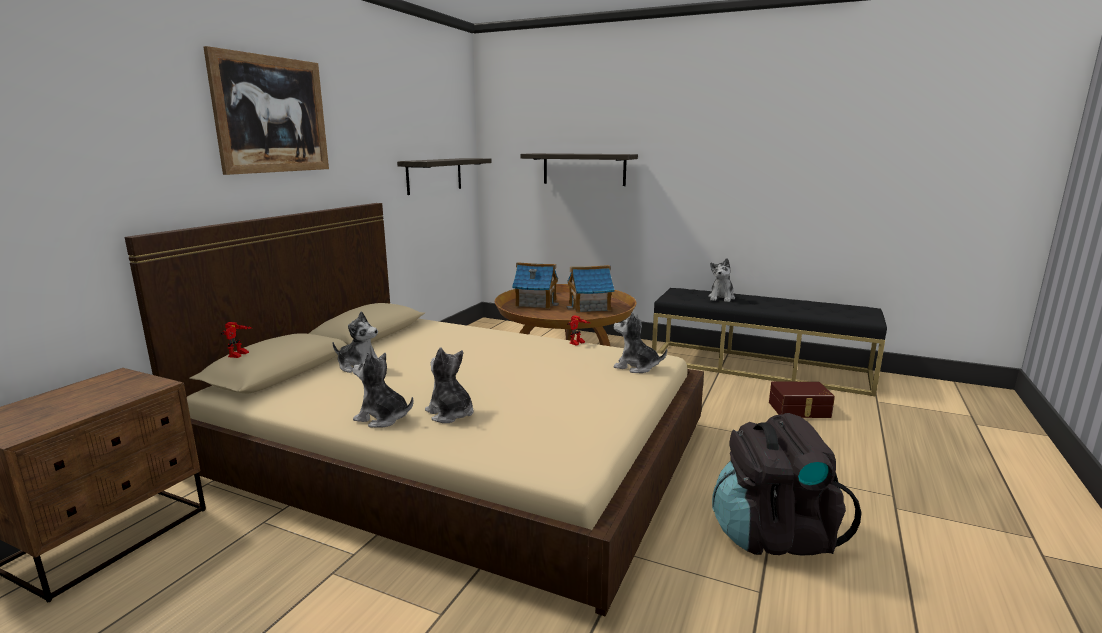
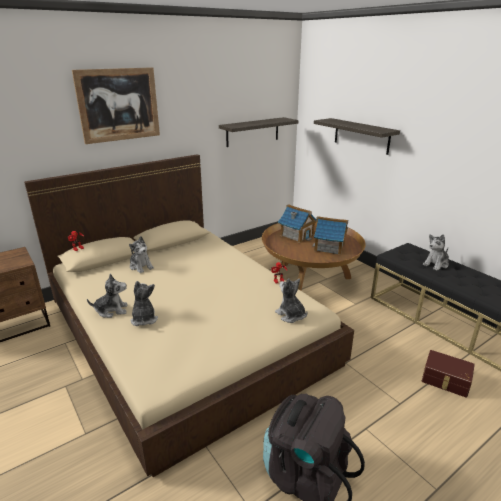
camera: 30 degrees right, 10 degrees up
(383, 418) = (112, 310): plush toy -> plush toy turned 120 degrees clockwise

